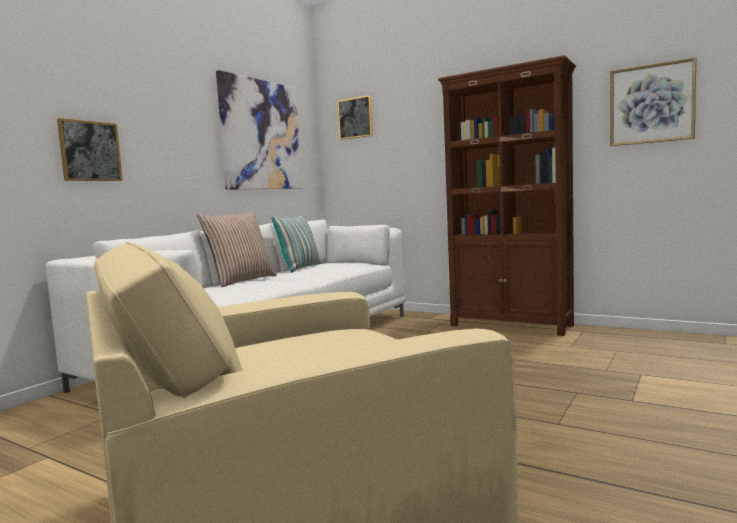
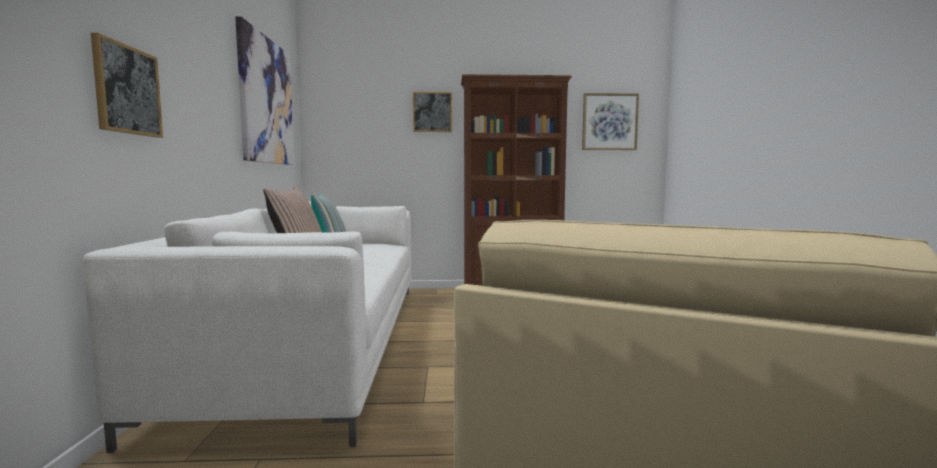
camera: 35 degrees left, 0 degrees up
(355, 118) = (349, 97): picture -> picture (432, 112)

